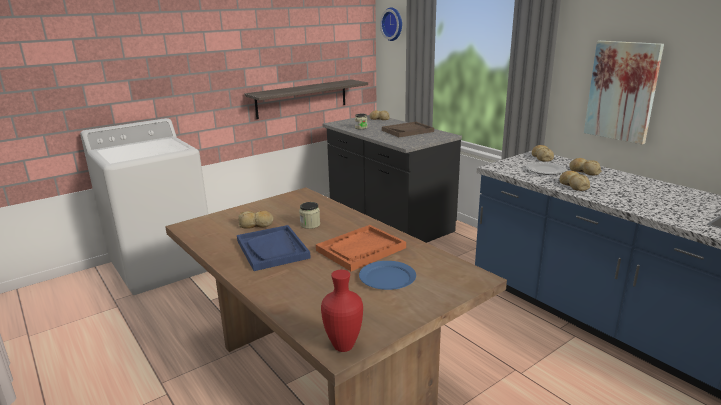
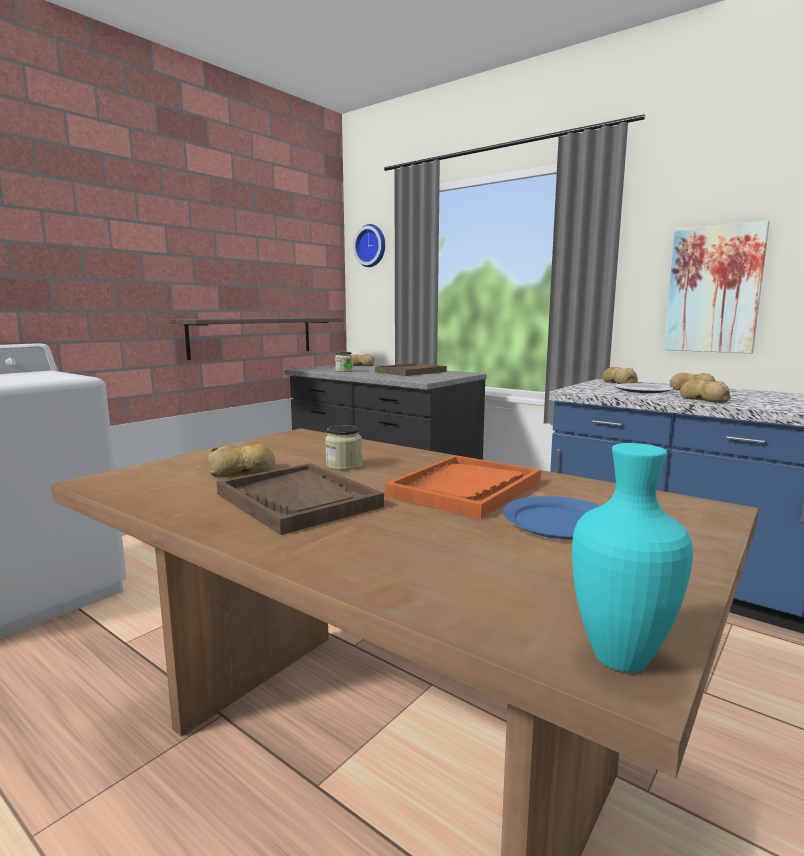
camera: 15 degrees left, 10 degrees down
(272, 249) = (298, 500): blue tray -> brown tray
(344, 347) = (624, 660): red vase -> turquoise vase

